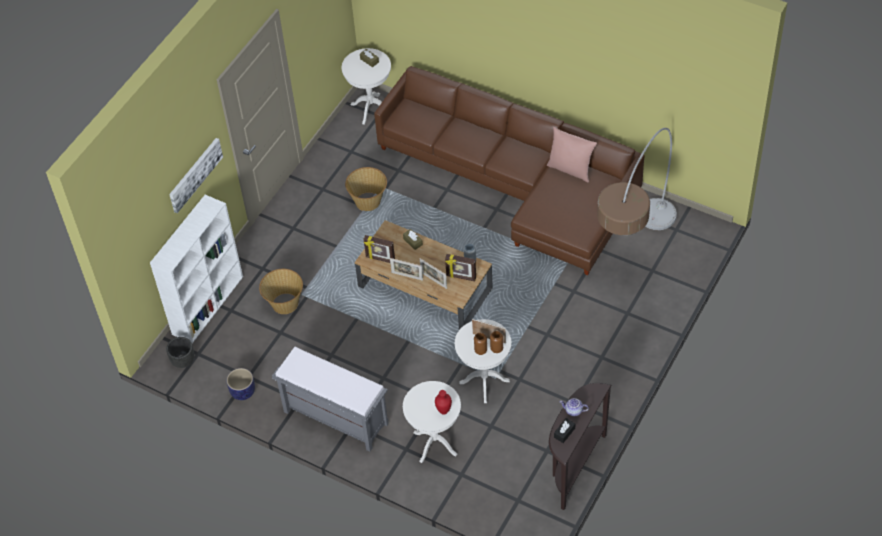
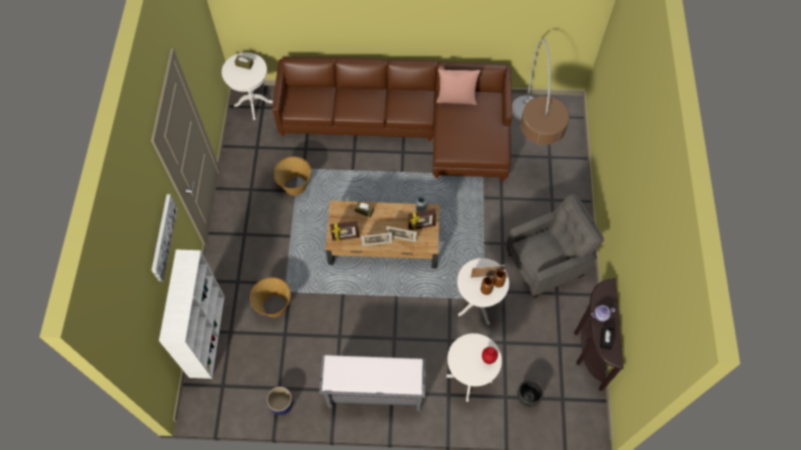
camera: 30 degrees left, 10 degrees up
(183, 361) = (213, 398): black planter -> black planter (527, 397)
(582, 371) = (547, 263): none -> grey armchair

